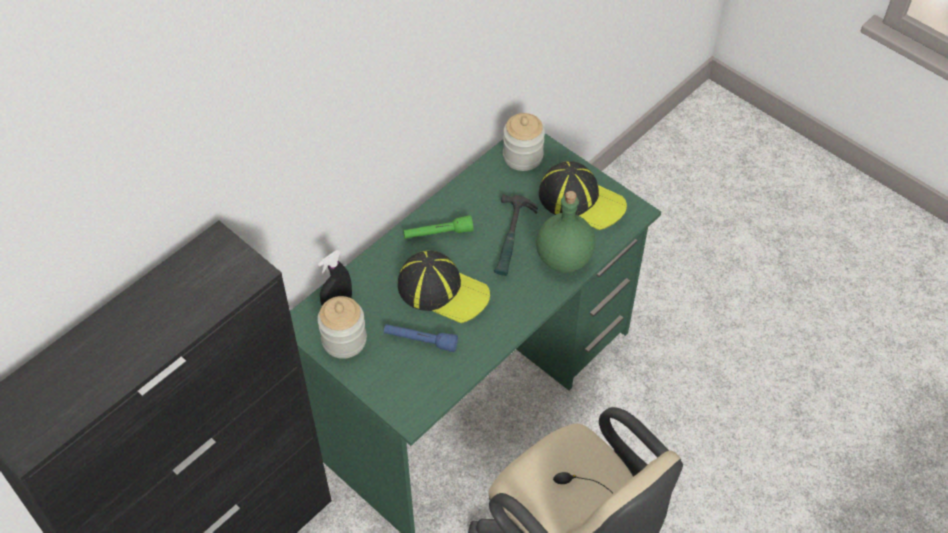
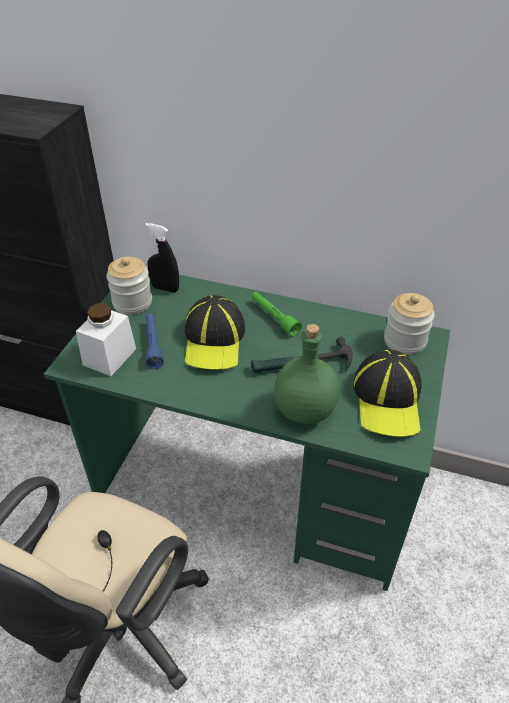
camera: 65 degrees right, 10 degrees down
(418, 381) = (109, 357): none -> white jar

